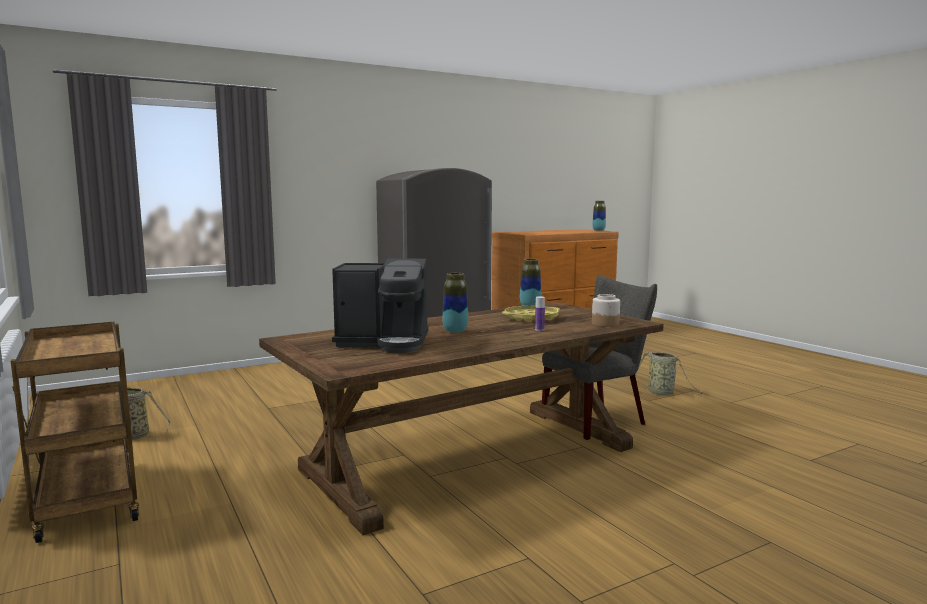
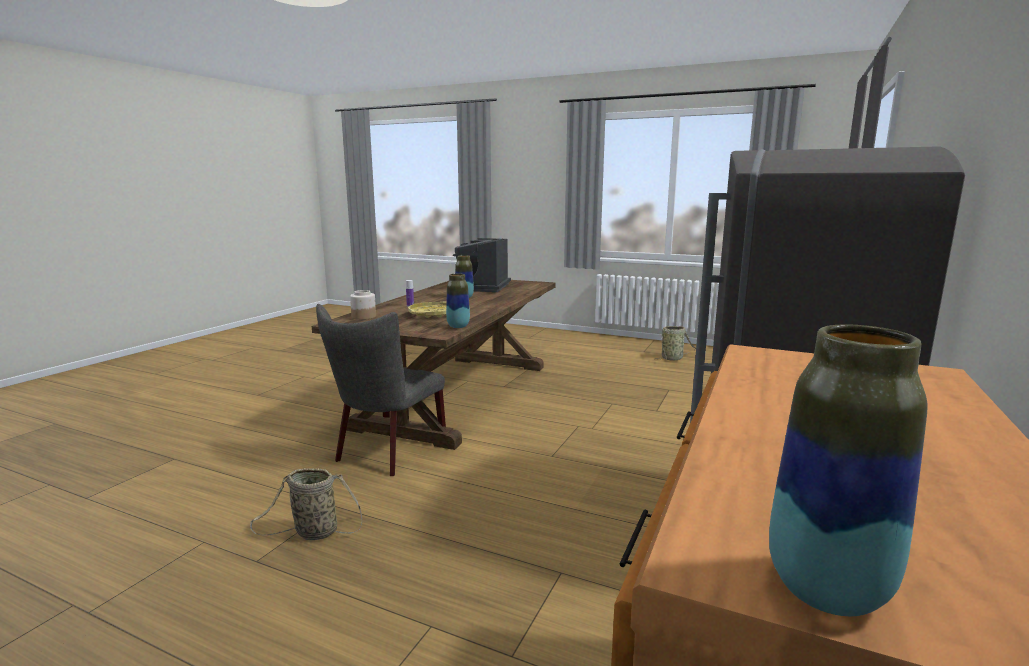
camera: 145 degrees right, 5 degrees up
(86, 500) = (595, 342): brown cart -> none
(384, 342) = (484, 288): coffee machine -> coffee machine turned 45 degrees counterclockwise

